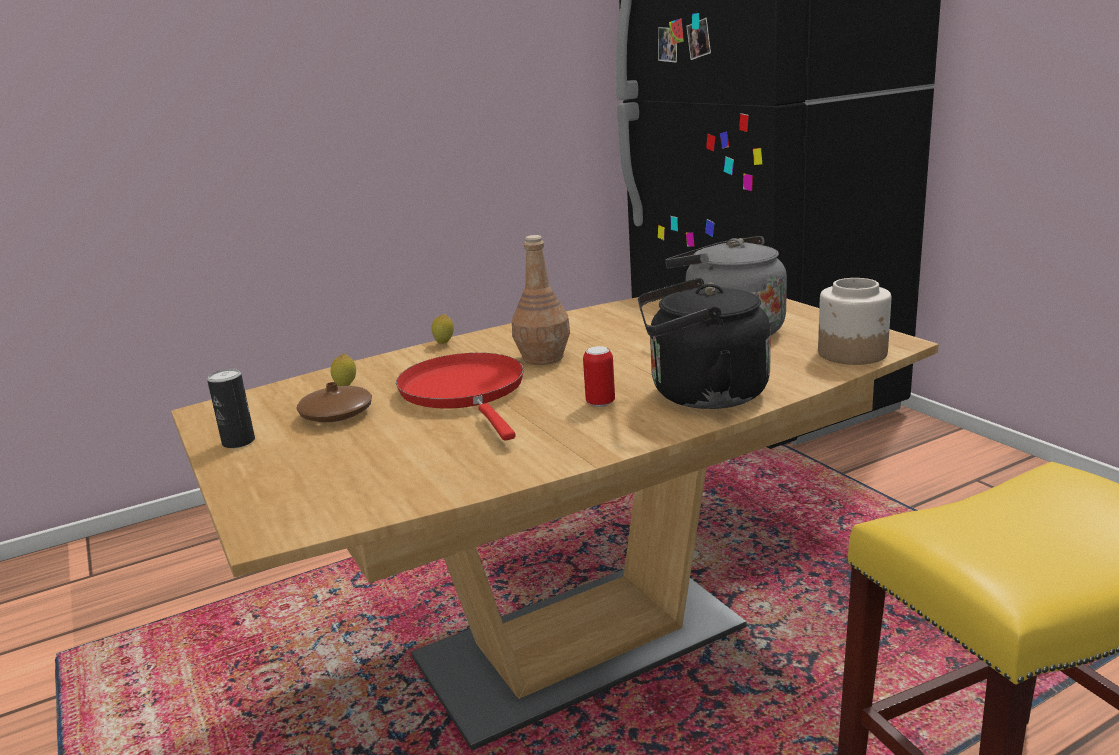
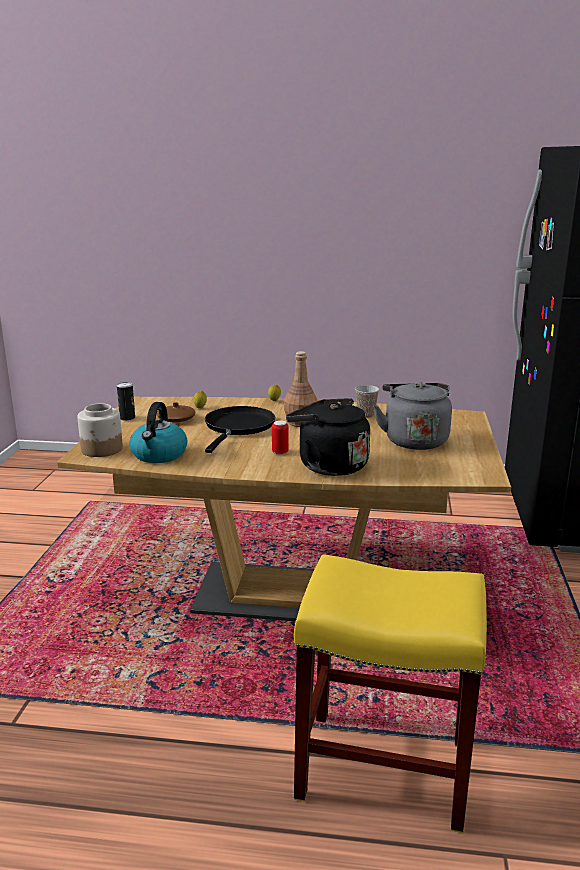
camera: 35 degrees right, 0 degrees up
(419, 476) = (159, 455): none -> kettle
(465, 392) = (238, 427): red frying pan -> black frying pan
(607, 323) = (366, 415): none -> cup
(853, 353) = (449, 474): jar -> jar (102, 449)

